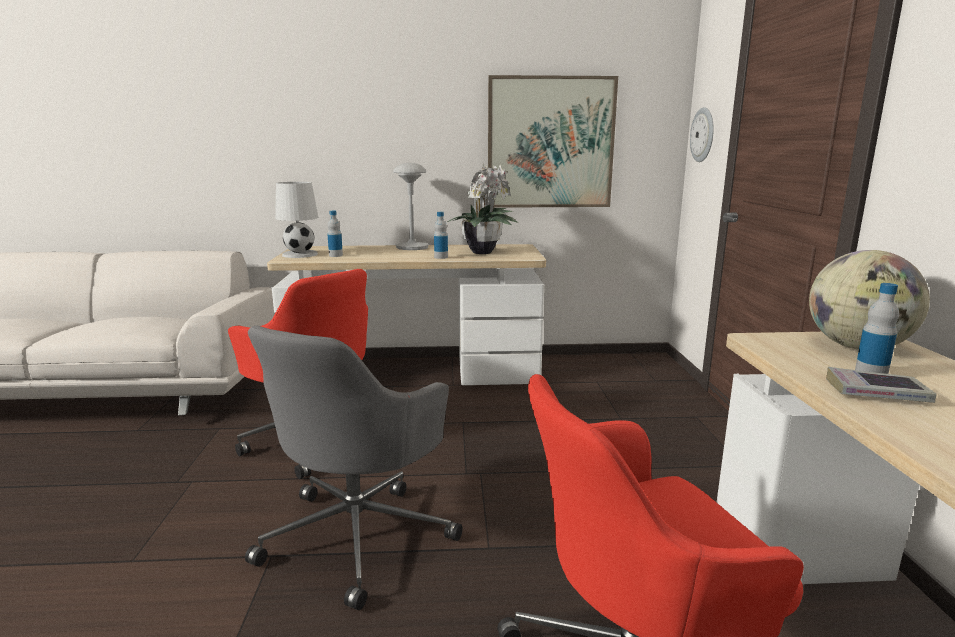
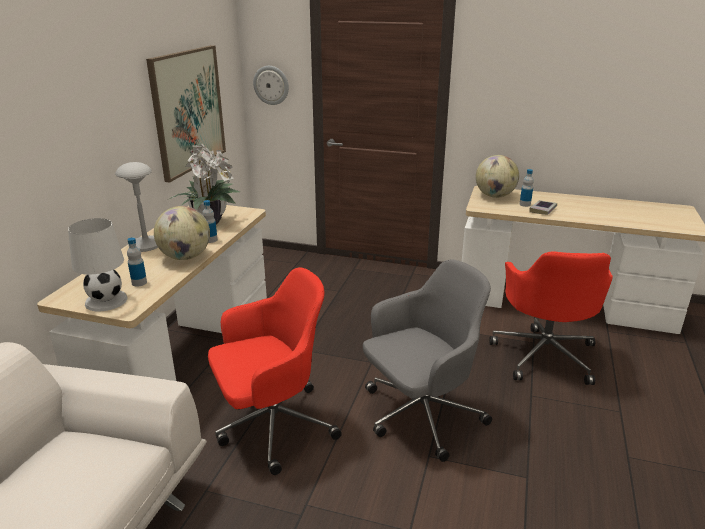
camera: 70 degrees left, 10 degrees up
(359, 534) = (420, 415): grey office chair -> grey office chair turned 75 degrees counterclockwise
(395, 257) = (185, 257): none -> globe

